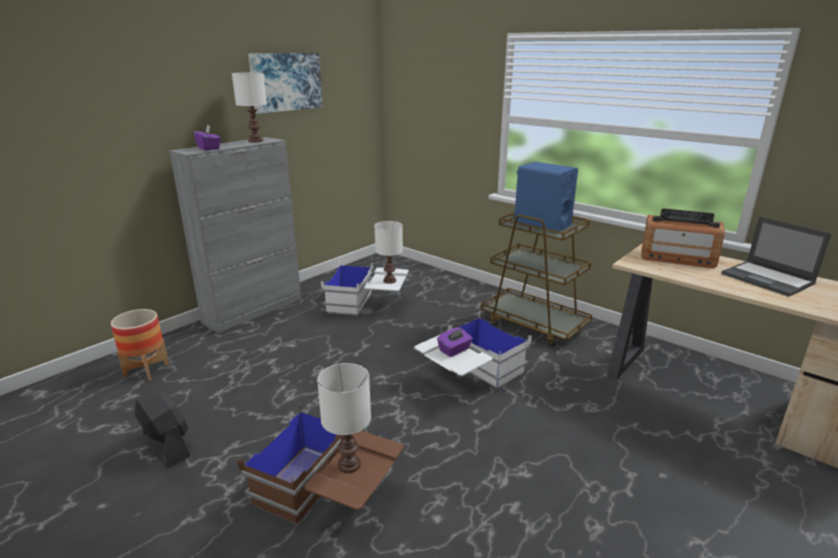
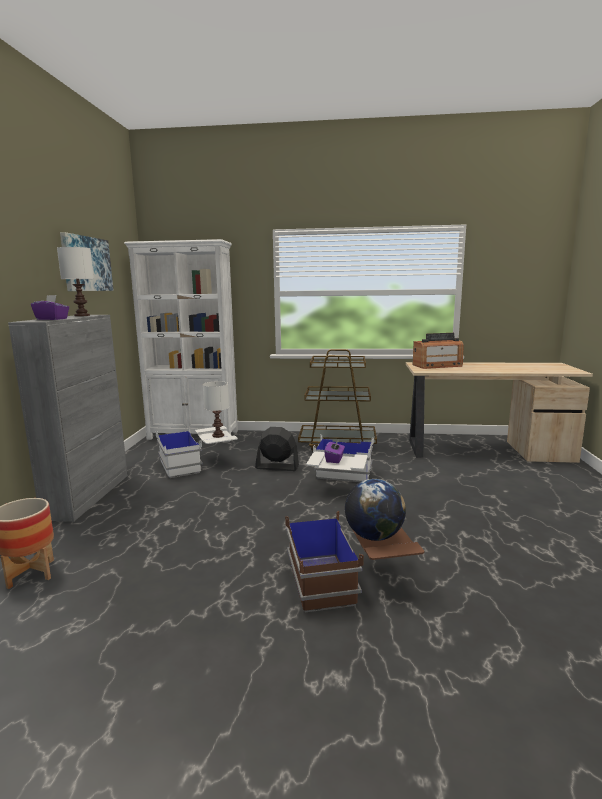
camera: 35 degrees left, 10 degrees down
(167, 445) = (155, 614): black fan -> black fan (277, 467)
(349, 464) = (374, 536): white table lamp -> globe
(405, 268) = (194, 435): none -> white bookcase
(542, 224) = (336, 363): blue speaker -> none
(768, 279) = (491, 366): laptop -> none

